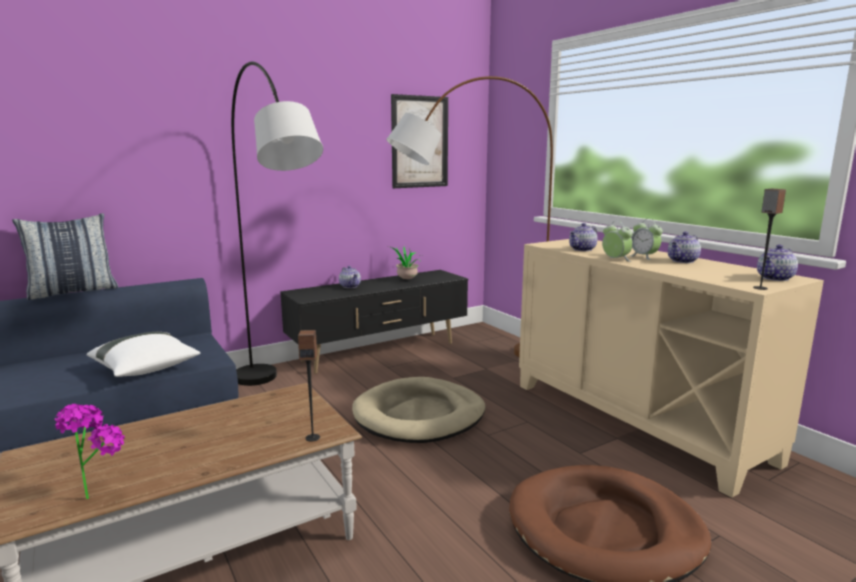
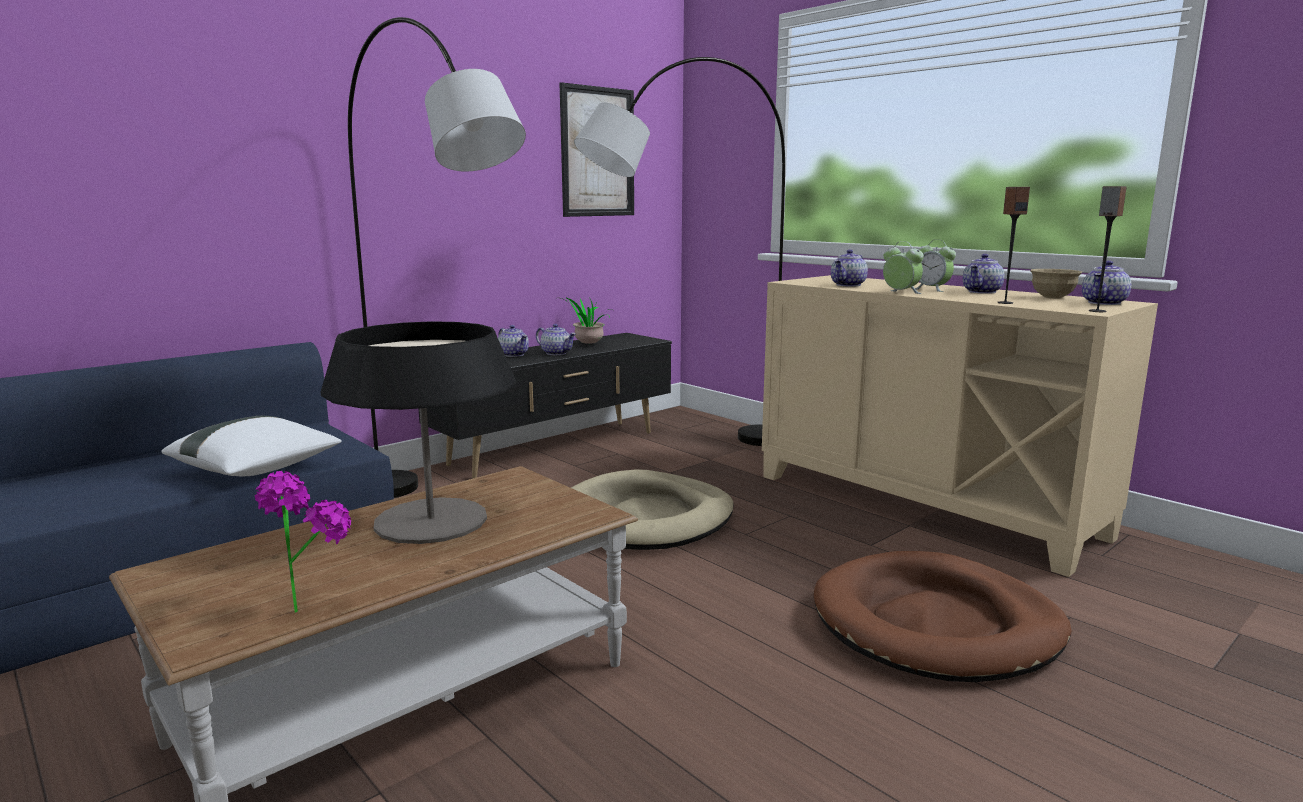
camera: 10 degrees left, 0 degrees up
(73, 291) = (118, 363): pillow -> none
(218, 426) = (431, 520): none -> table lamp
(312, 437) = (574, 523): speaker -> speaker (1005, 303)
(380, 286) = (556, 353): none -> teapot
(470, 363) = (686, 455): brown floor lamp -> grey floor lamp
(736, 270) = (1052, 297): none -> beige bowl

